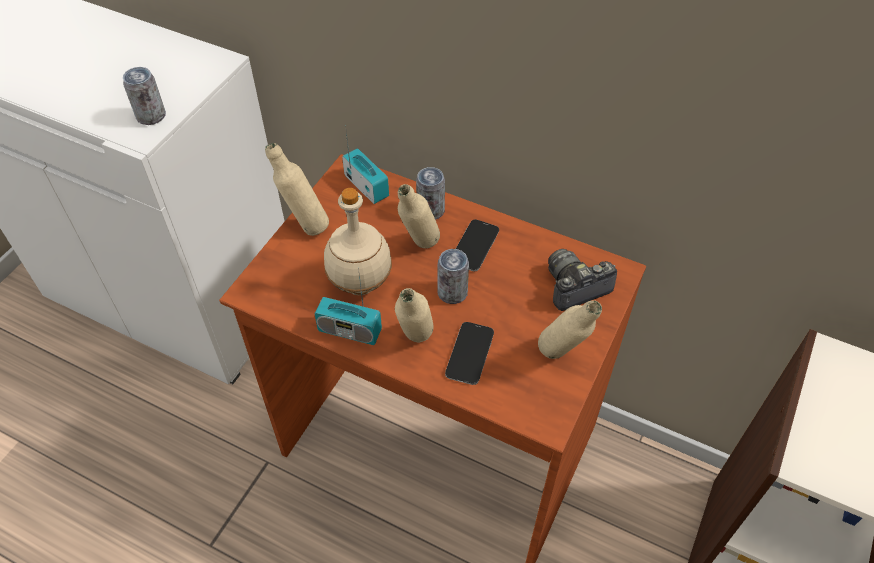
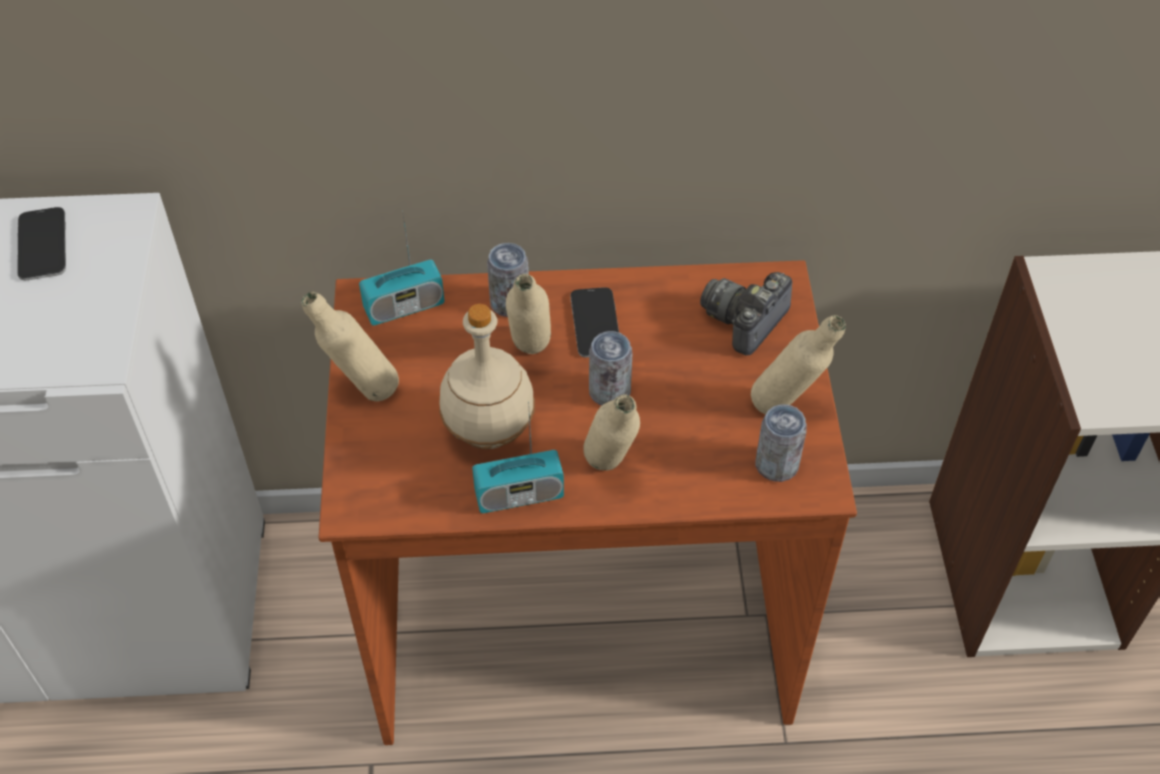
camera: 30 degrees left, 0 degrees up
(151, 116) = (88, 329): can -> can (776, 465)
(366, 186) = (404, 307): radio -> radio turned 135 degrees clockwise
(469, 354) = (681, 453): phone -> phone (42, 245)

